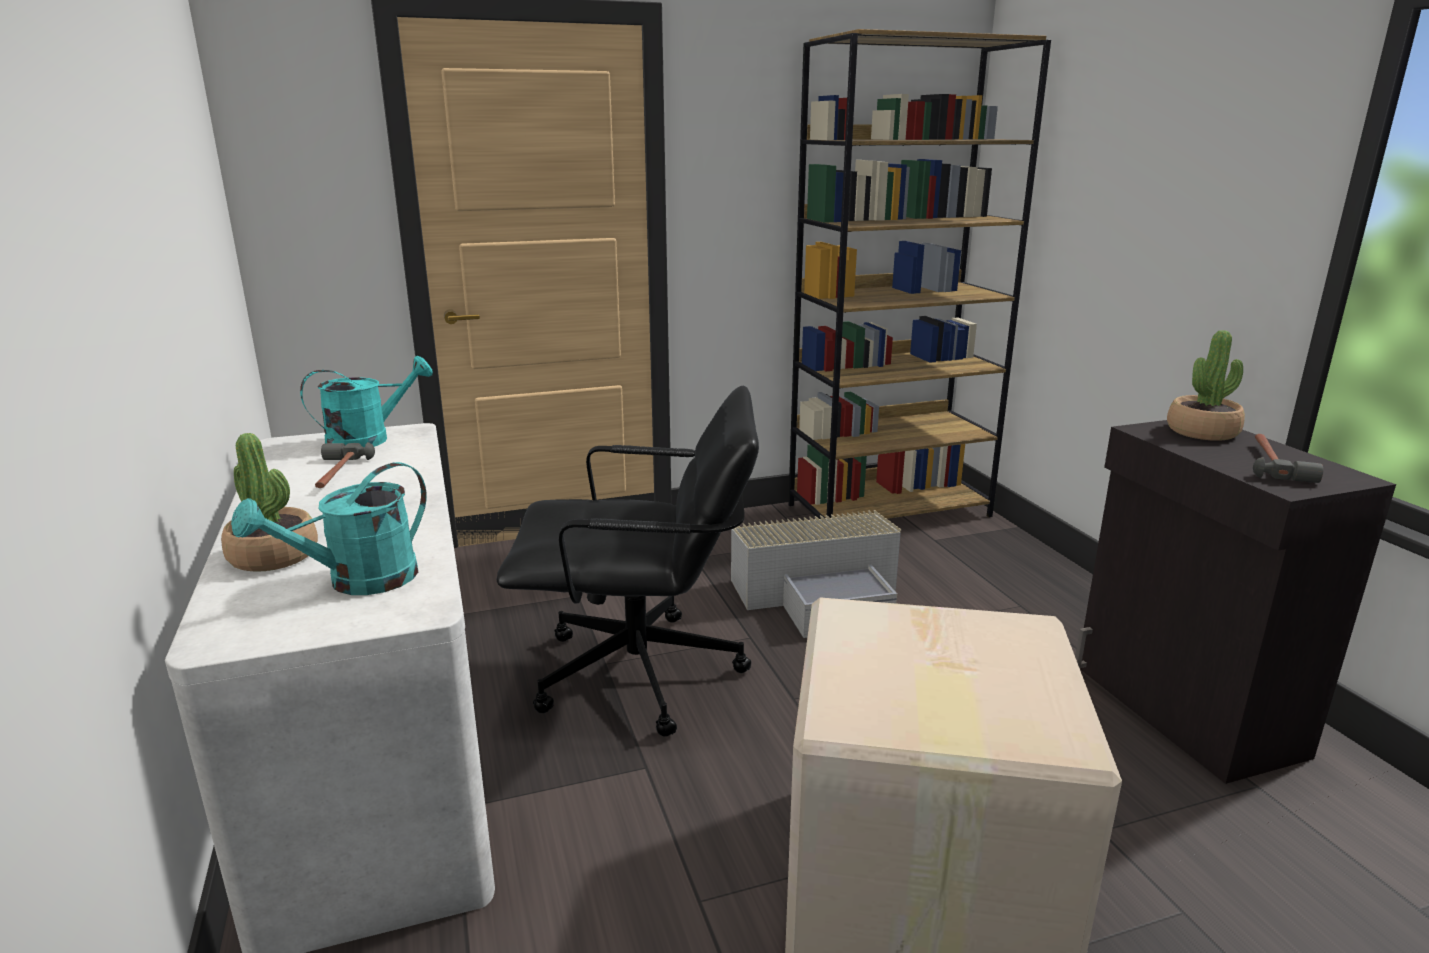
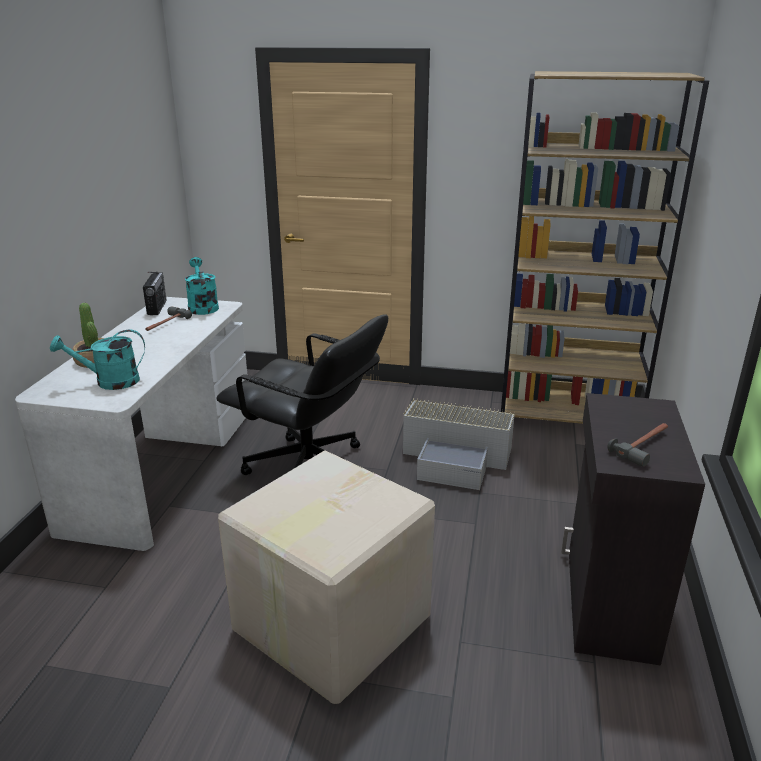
camera: 30 degrees right, 5 degrees up
(280, 454) = (157, 307): none -> radio
(369, 439) = (202, 306): turquoise watering can -> turquoise watering can turned 105 degrees counterclockwise
(1202, 432) = (644, 412): potted plant -> none

